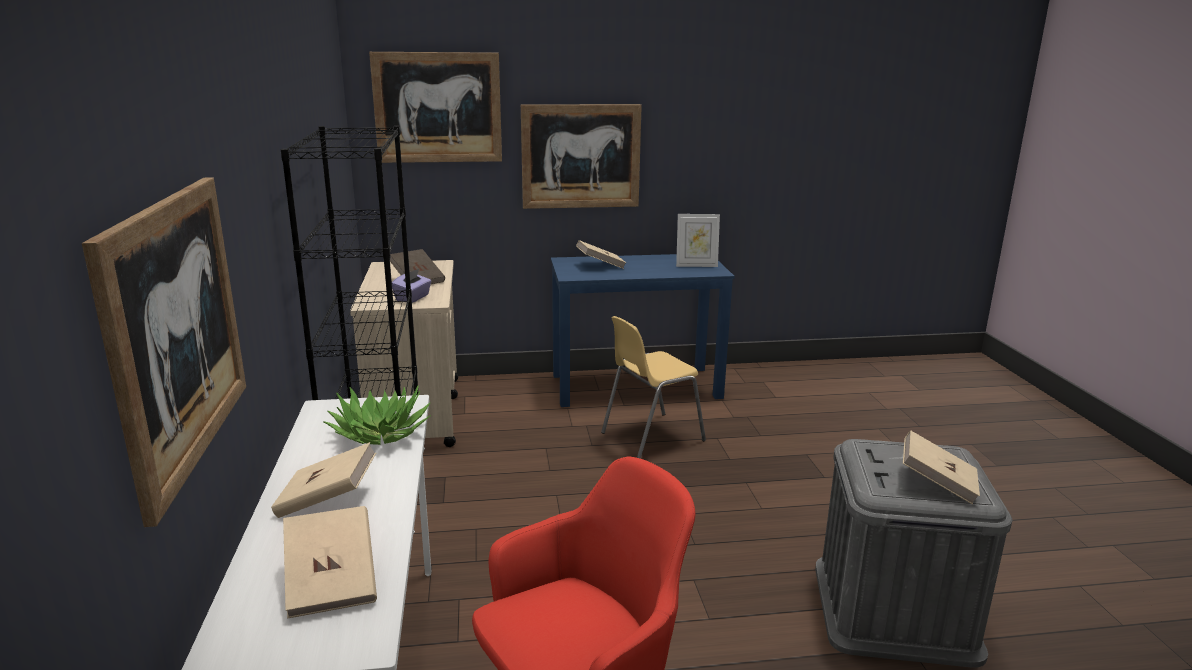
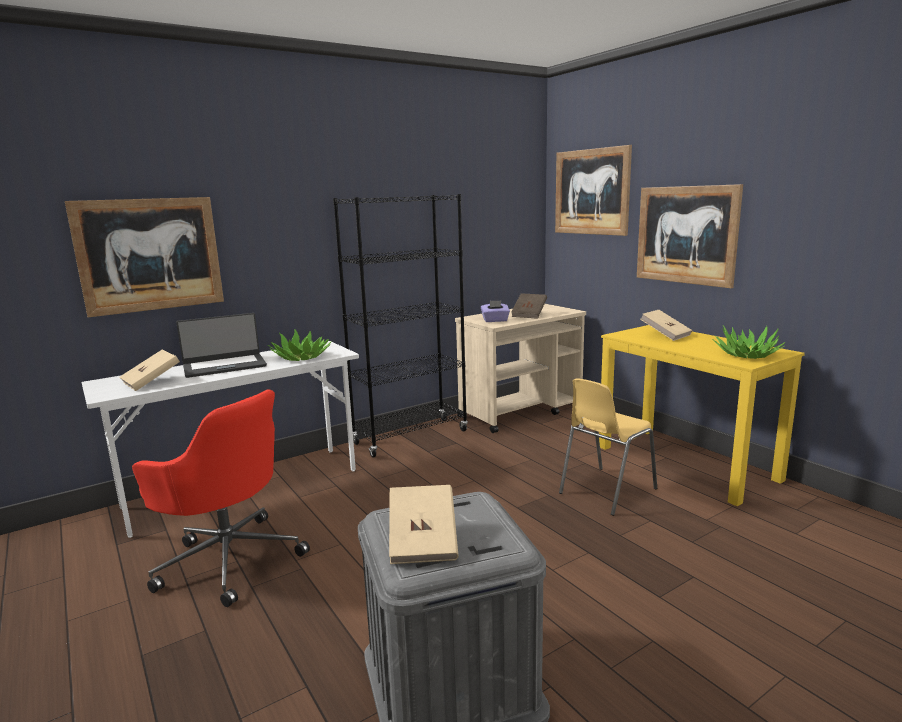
camera: 65 degrees right, 5 degrees down
(327, 500) = (224, 366): beige book -> laptop
(636, 386) = (686, 463): blue desk -> yellow desk
(651, 436) = (606, 491): yellow chair -> yellow chair turned 75 degrees counterclockwise
(696, 265) = (747, 355): picture frame -> potted plant

